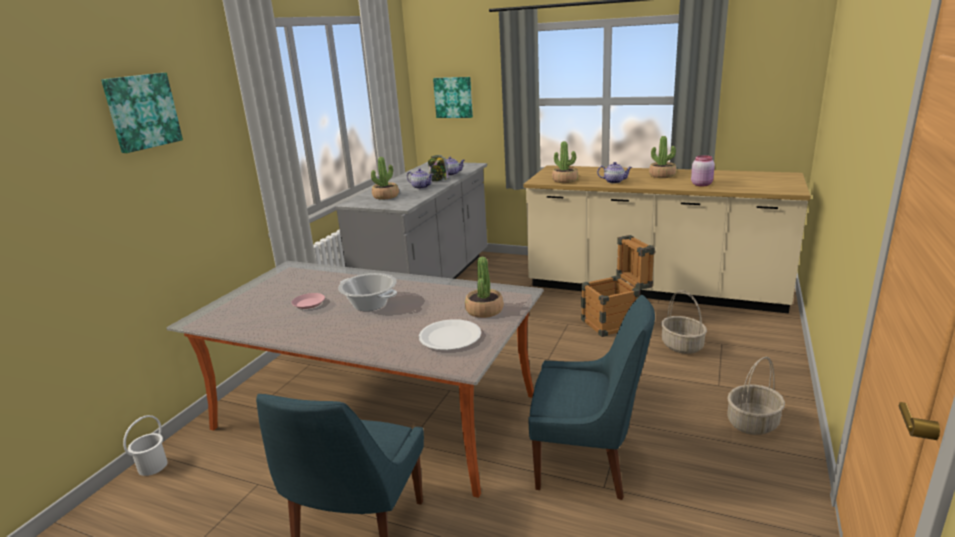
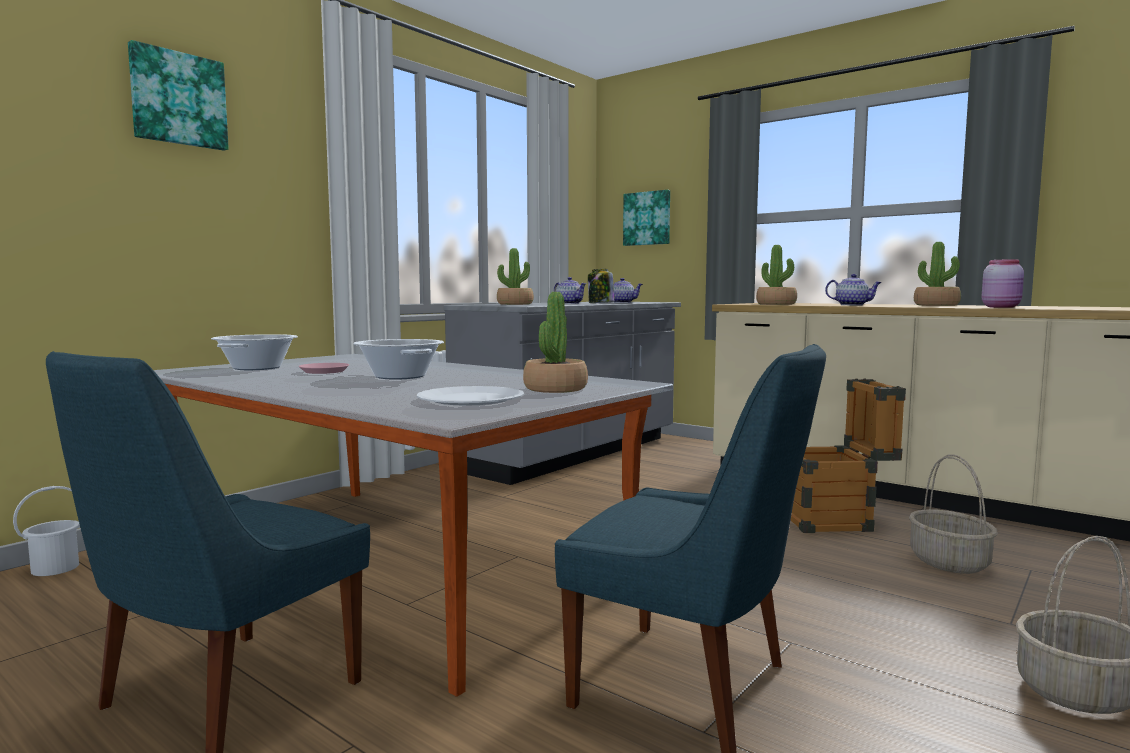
camera: 15 degrees right, 15 degrees down
(252, 304) = (256, 368): none -> cooking pot

